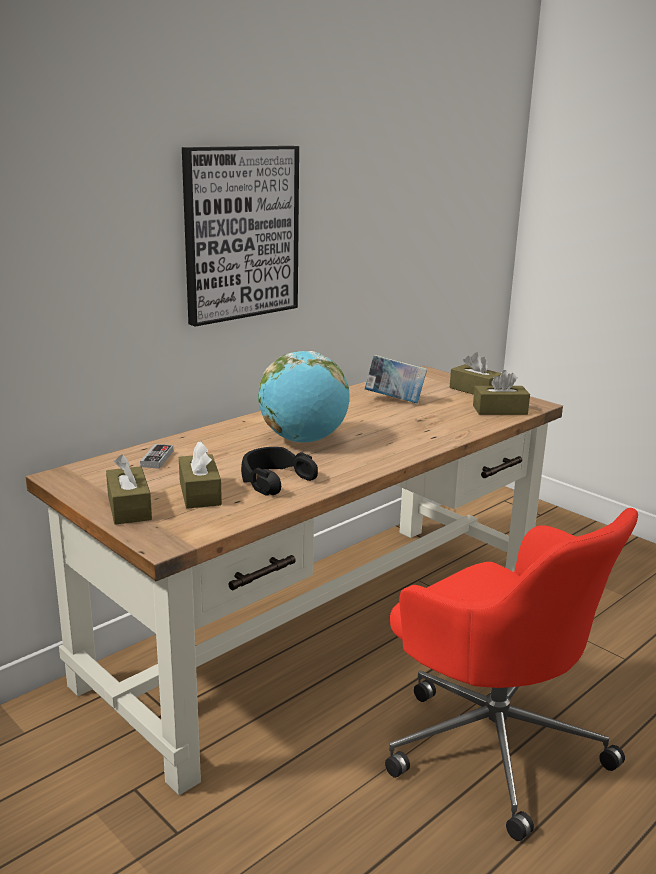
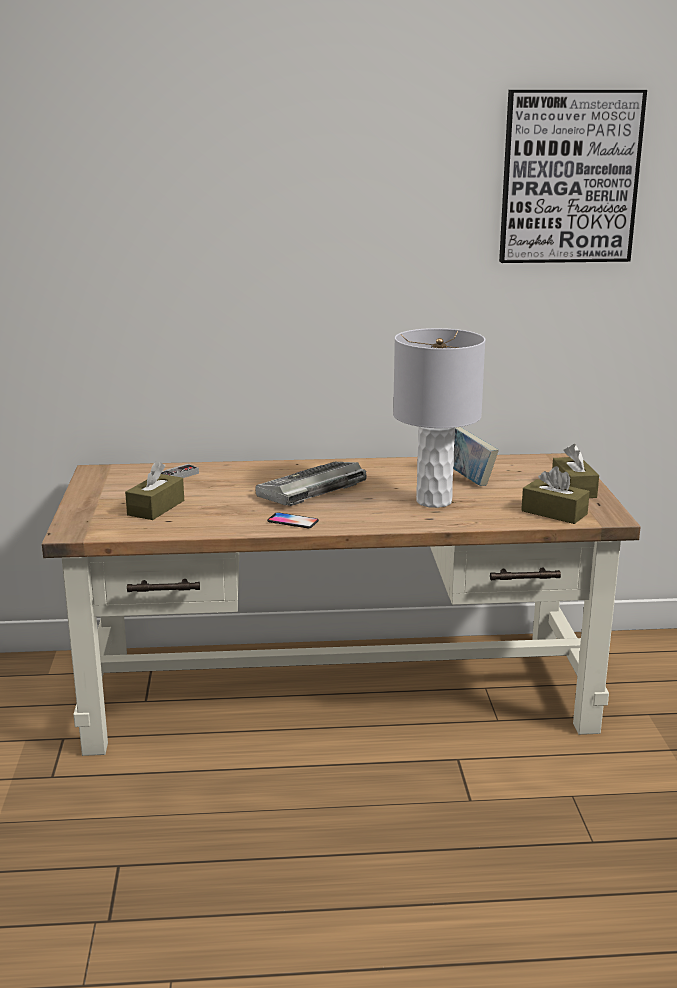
camera: 40 degrees right, 0 degrees up
(129, 507) = (95, 504): brown tissue box -> none
(240, 233) = (312, 281): picture -> picture (569, 177)
(275, 480) = (225, 514): black headphones -> none
(303, 440) = (310, 491): globe -> keyboard
(344, 469) = (293, 521): none -> phone
(409, 423) = (433, 501): none -> grey table lamp
(492, 742) = (348, 838): red office chair -> none

